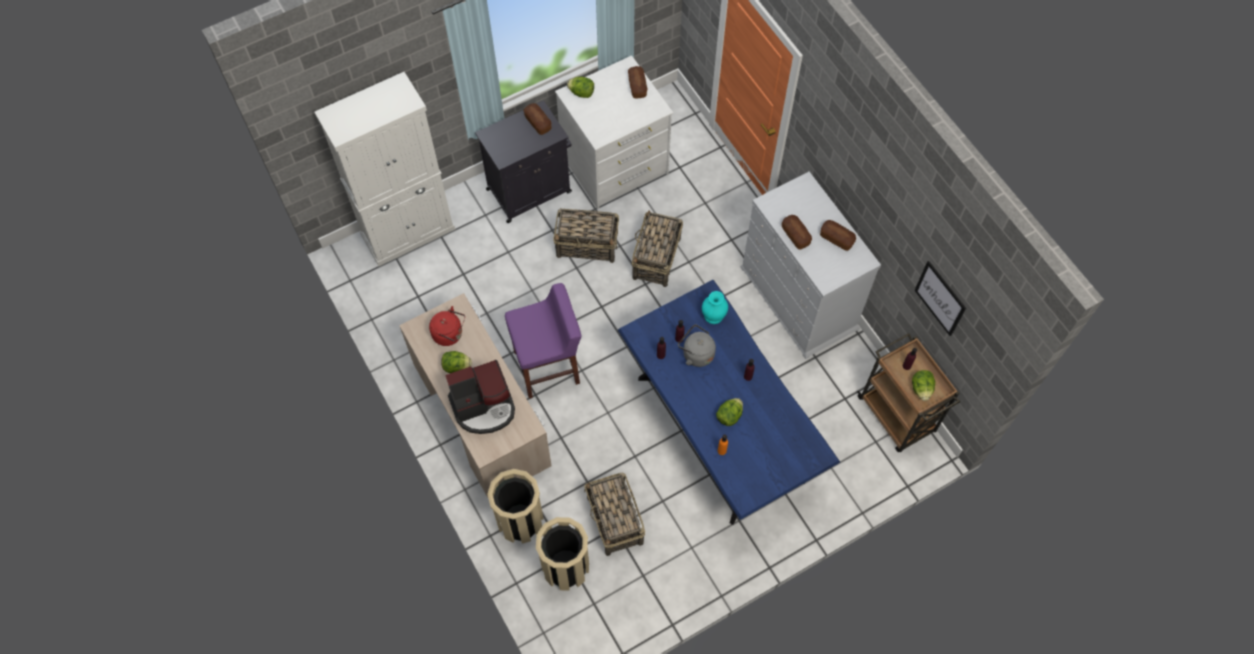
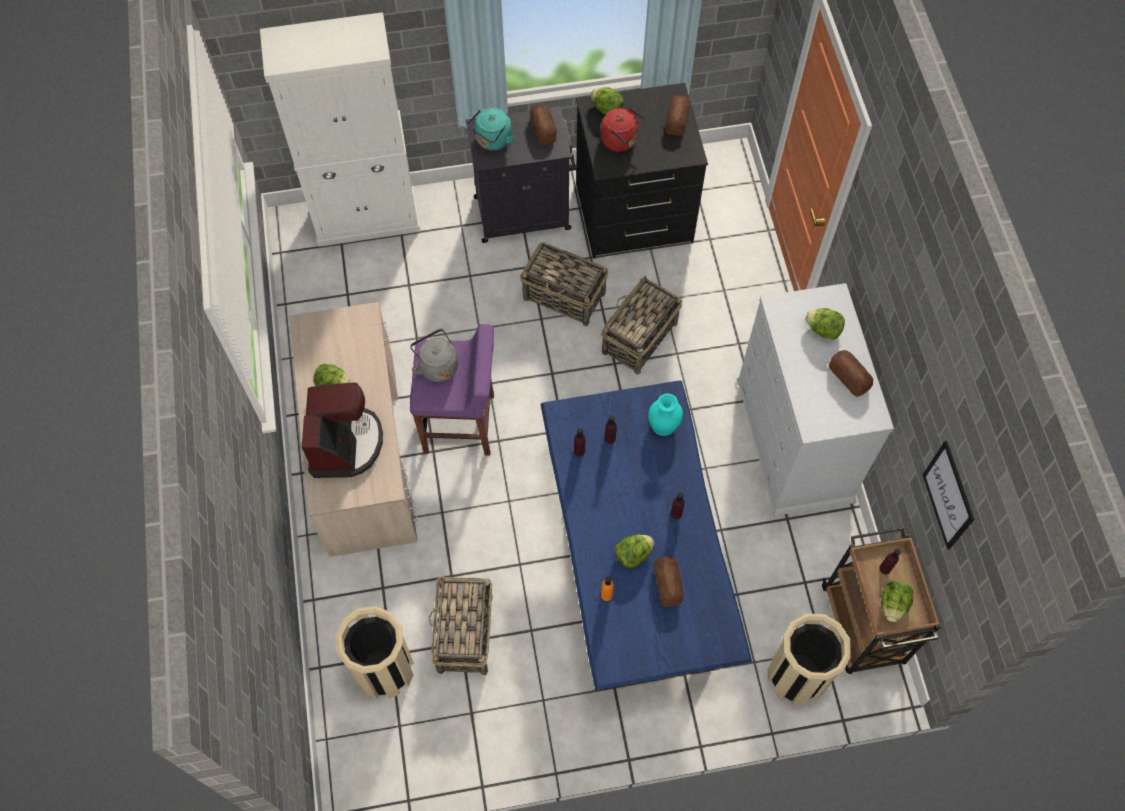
camera: 20 degrees right, 0 degrees up
(449, 334) = (342, 345): red kettle -> red kettle (621, 141)
(484, 407) = (345, 443): coffee machine -> coffee machine turned 90 degrees counterclockwise
(503, 143) = (492, 141): none -> turquoise kettle
(520, 521) = (354, 594): beige trash can -> beige trash can (796, 676)
(615, 166) = (634, 215): white dresser -> black dresser
(696, 353) = (623, 464): grey kettle -> grey kettle (437, 365)
(795, 235) = (797, 357): bread -> bread (667, 584)
(806, 210) = (823, 330): none -> lettuce

